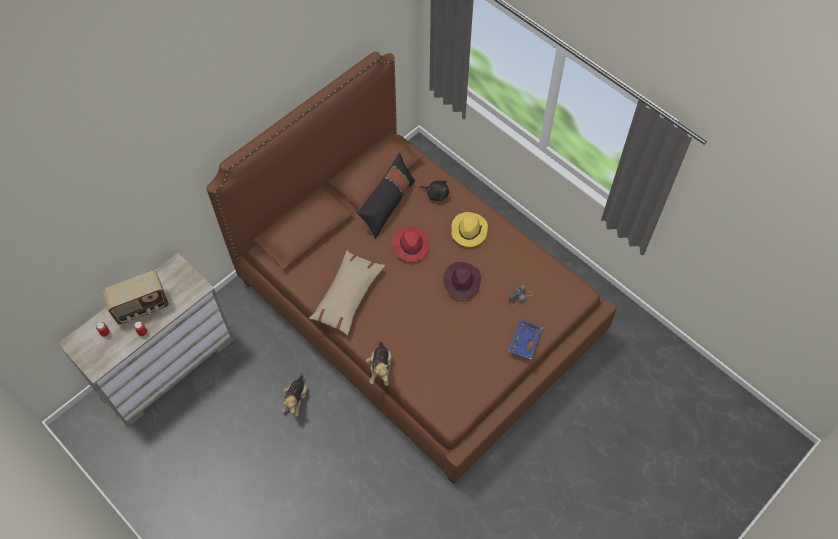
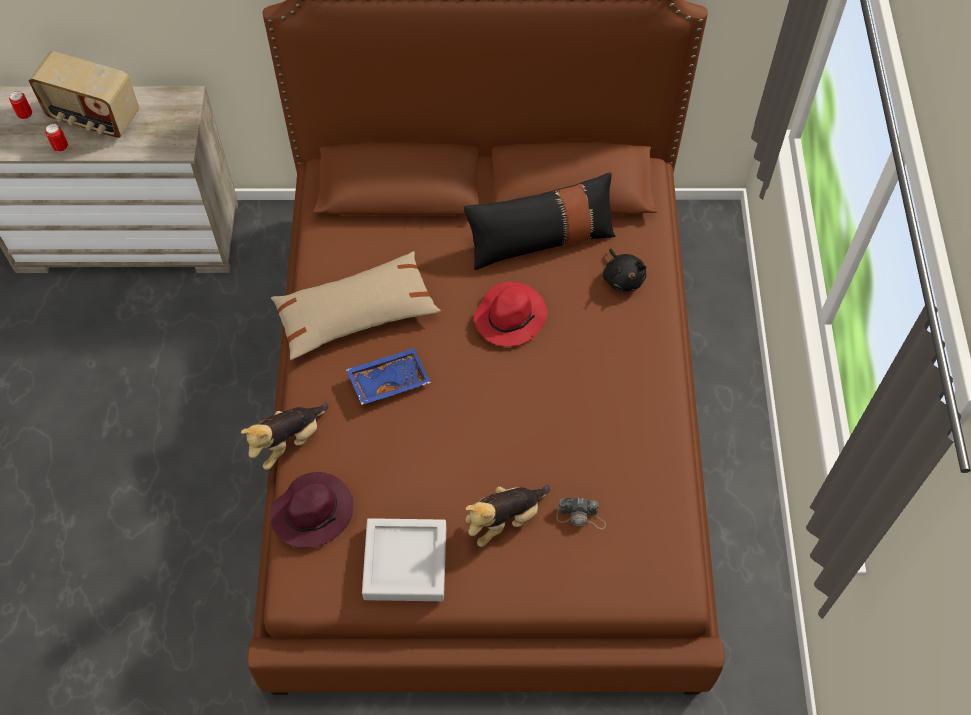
camera: 45 degrees right, 0 degrees up
(296, 399) = (215, 406): plush toy -> plush toy (505, 520)
(461, 281) = (523, 422): purple hat -> purple hat (313, 511)
(469, 230) = (612, 363): yellow hat -> none
(478, 370) = (405, 563): none -> grey tray
(524, 341) = (514, 582): blue tray -> blue tray (388, 380)

